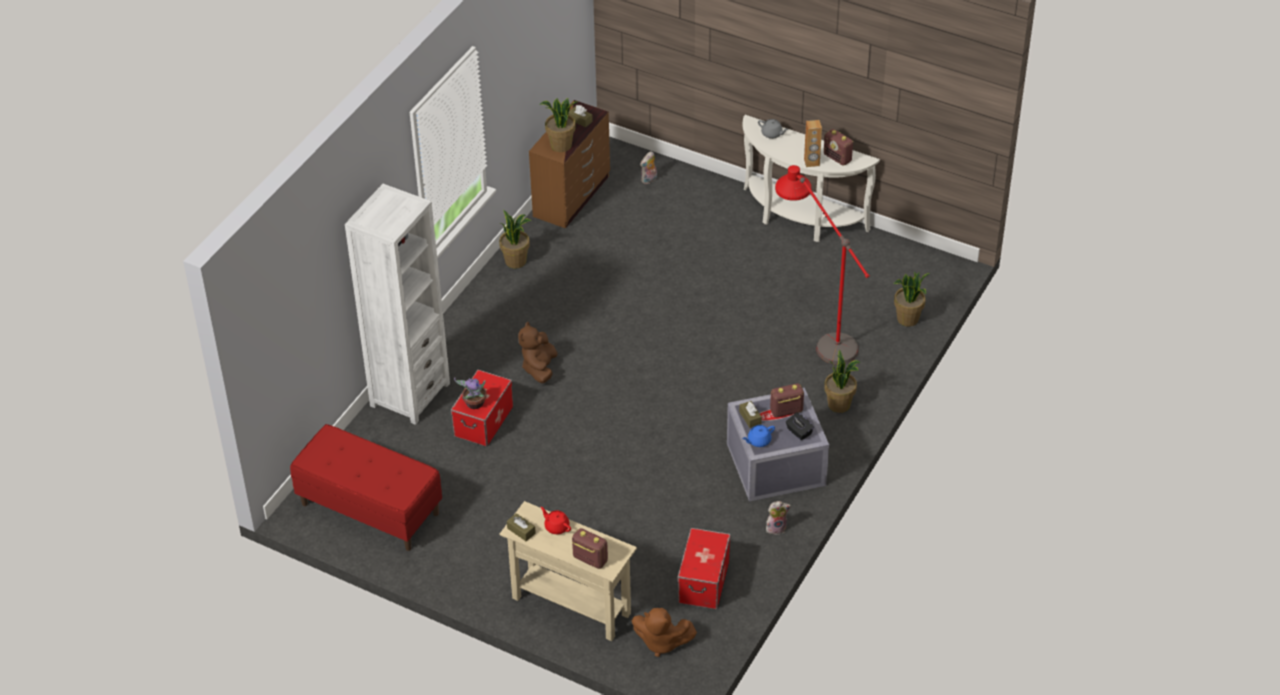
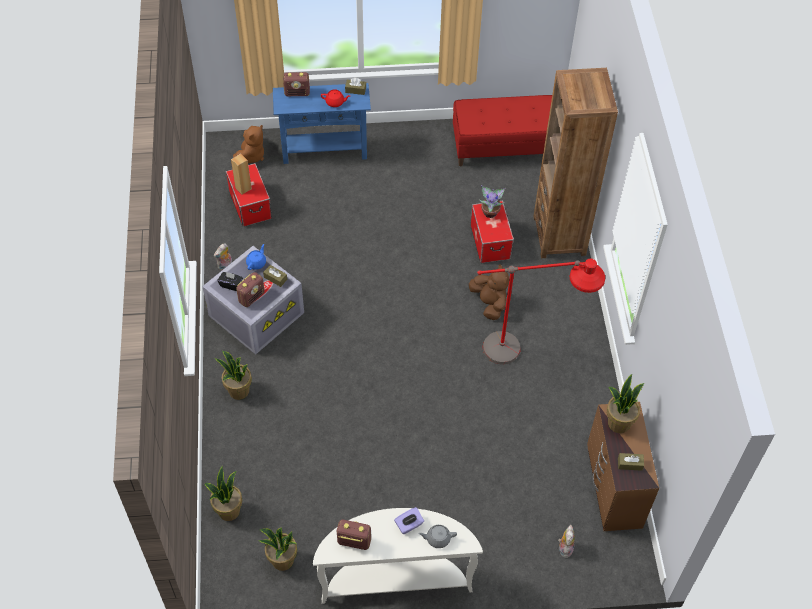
camera: 145 degrees right, 10 degrees up
(410, 394) = (559, 235): white bookcase -> brown bookcase
(516, 261) = (595, 391): potted plant -> potted plant (282, 560)
(571, 606) = (324, 150): beige console table -> blue console table
(661, 642) = (251, 156): brown plush toy -> brown plush toy turned 135 degrees clockwise
(787, 150) = (409, 525): none -> purple tissue box
(811, 162) = (375, 521): brown speaker -> brown speaker (243, 188)
(817, 333) = (298, 452): red floor lamp -> red floor lamp (527, 355)

